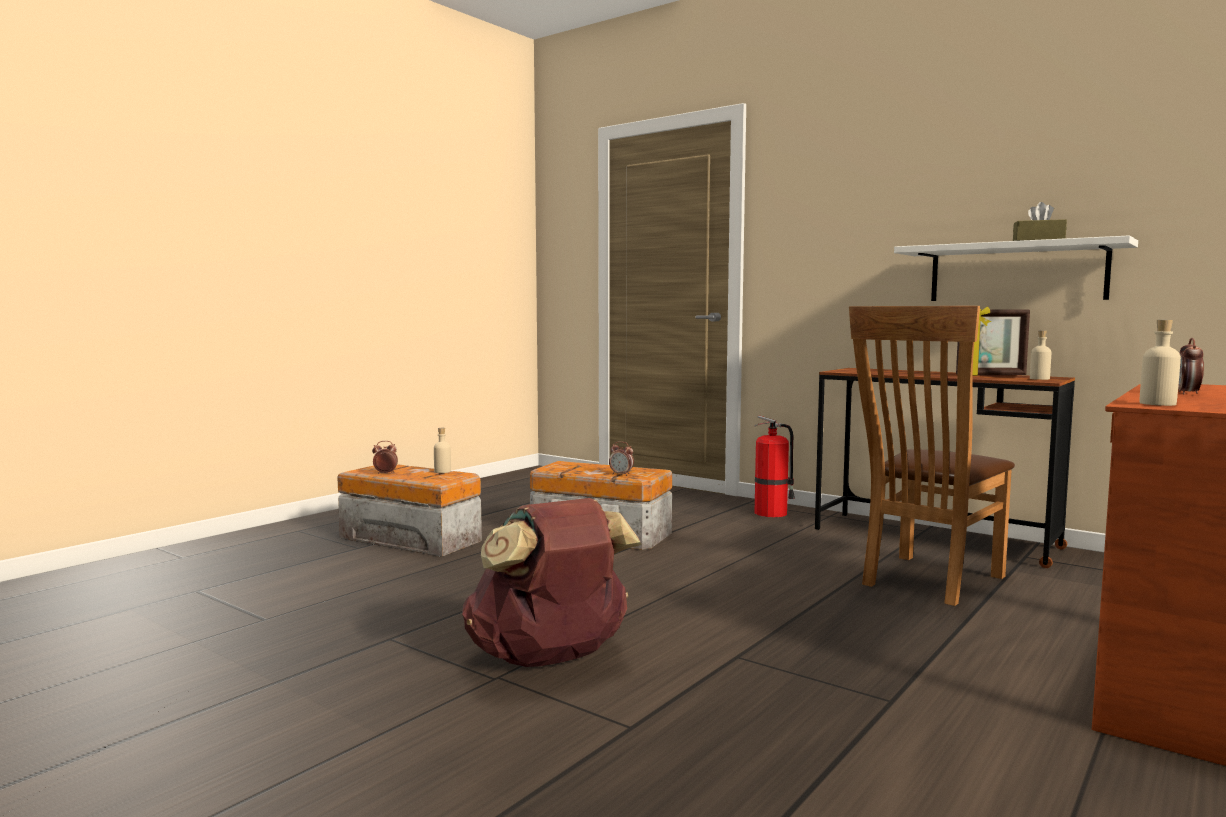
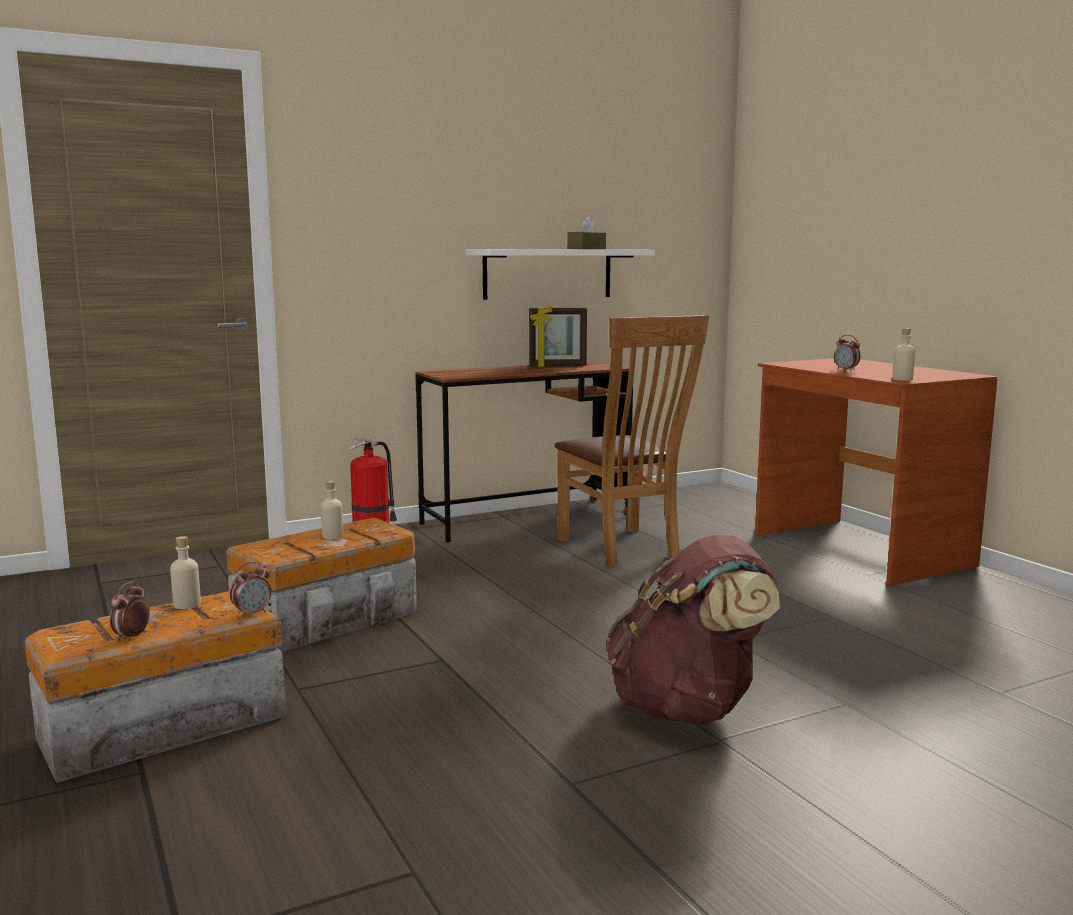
camera: 65 degrees left, 5 degrees up
(621, 474) = (370, 535): alarm clock -> alarm clock (252, 613)
(991, 375) = (557, 366): picture frame -> picture frame turned 60 degrees clockwise
(1039, 379) = (599, 365): beige bottle -> beige bottle (332, 536)

